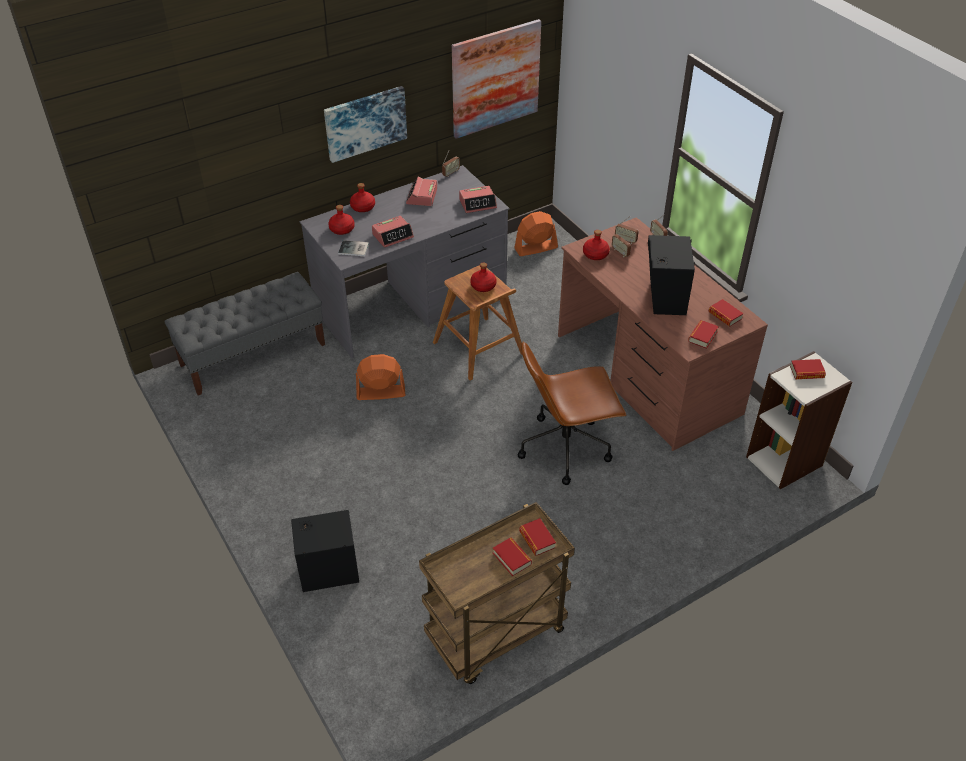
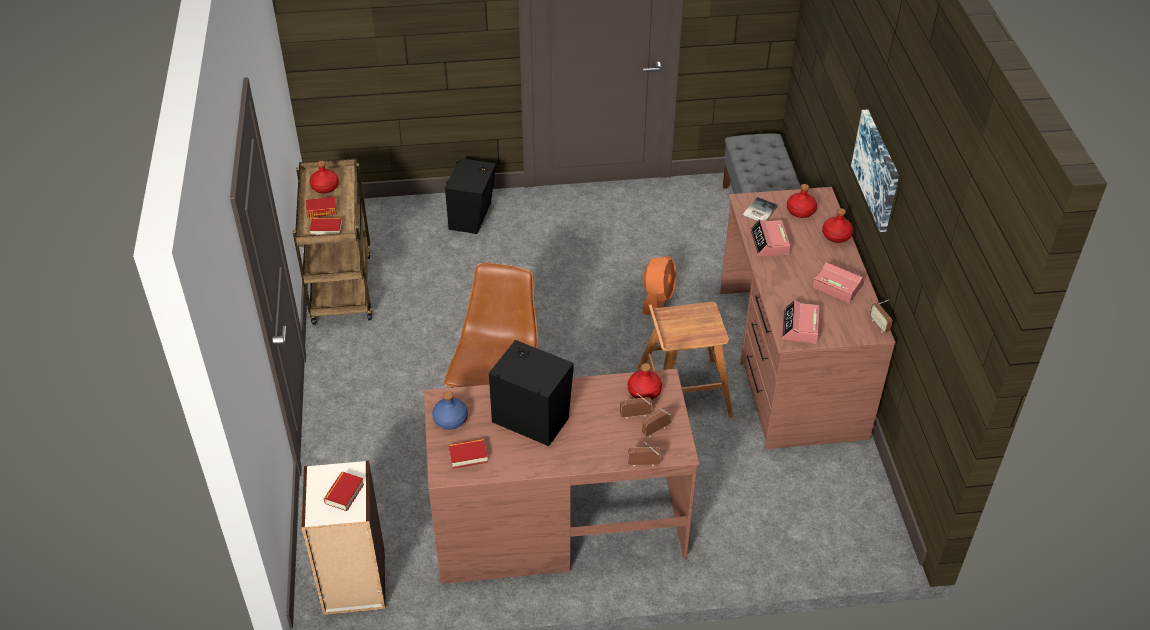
camera: 115 degrees right, 0 degrees up
(411, 303) = (789, 362): grey desk -> brown desk
(483, 286) = (688, 328): red bottle -> red bottle (325, 187)
(495, 78) = (939, 299): picture -> none
(535, 248) = (851, 516): orange fan -> none
(702, 336) = (450, 419): book -> blue bottle

